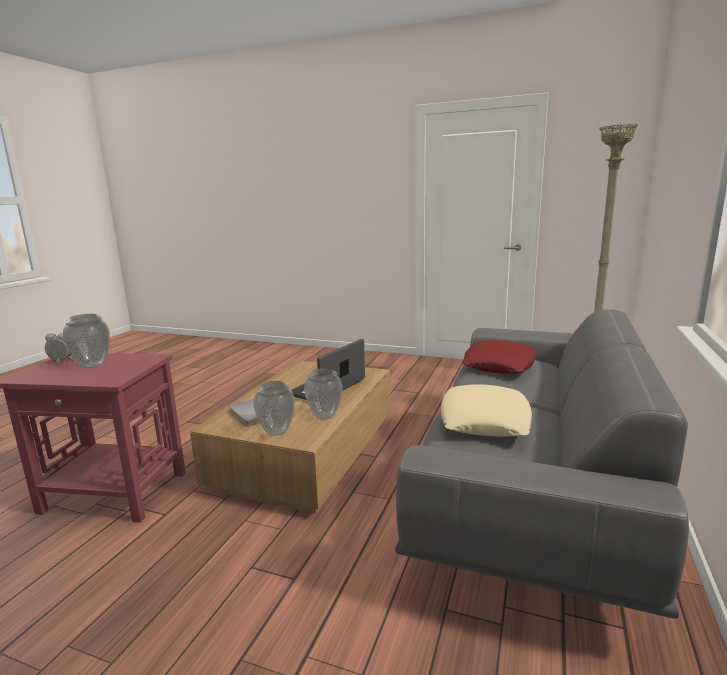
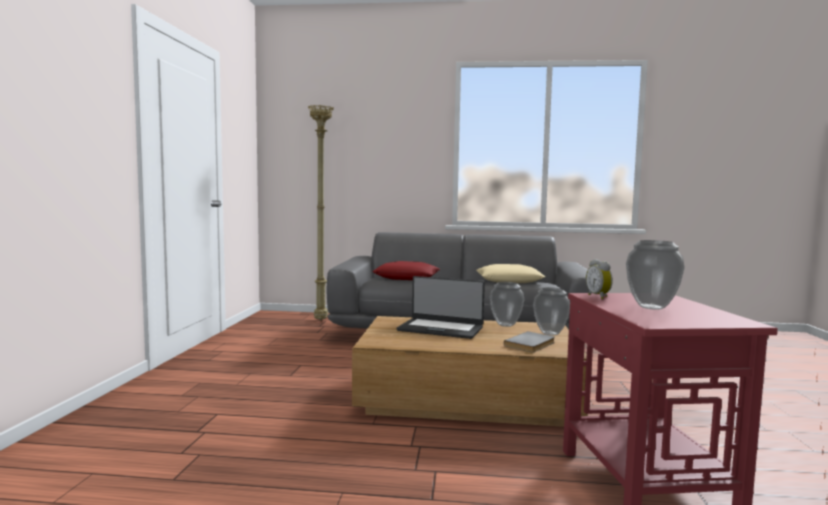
camera: 105 degrees left, 10 degrees down
(61, 362) = (675, 319): alarm clock -> alarm clock (599, 297)

